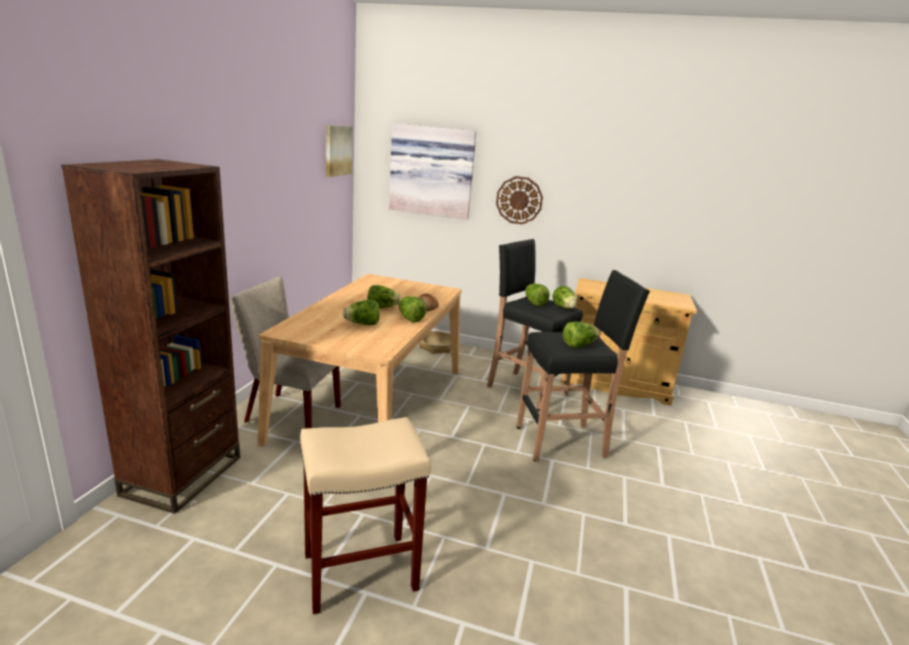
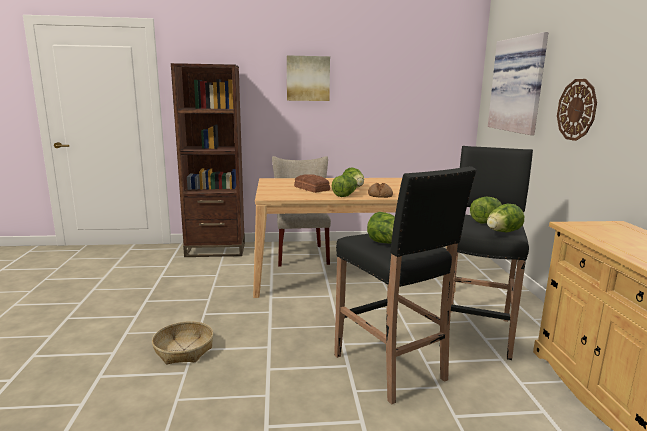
camera: 70 degrees right, 5 degrees down
(337, 150) = (449, 72): picture -> picture (308, 78)
(358, 572) = (152, 310): beige stool -> none
(362, 324) = (311, 189): lettuce -> bread
(437, 347) = (488, 274): basket -> basket (184, 350)

